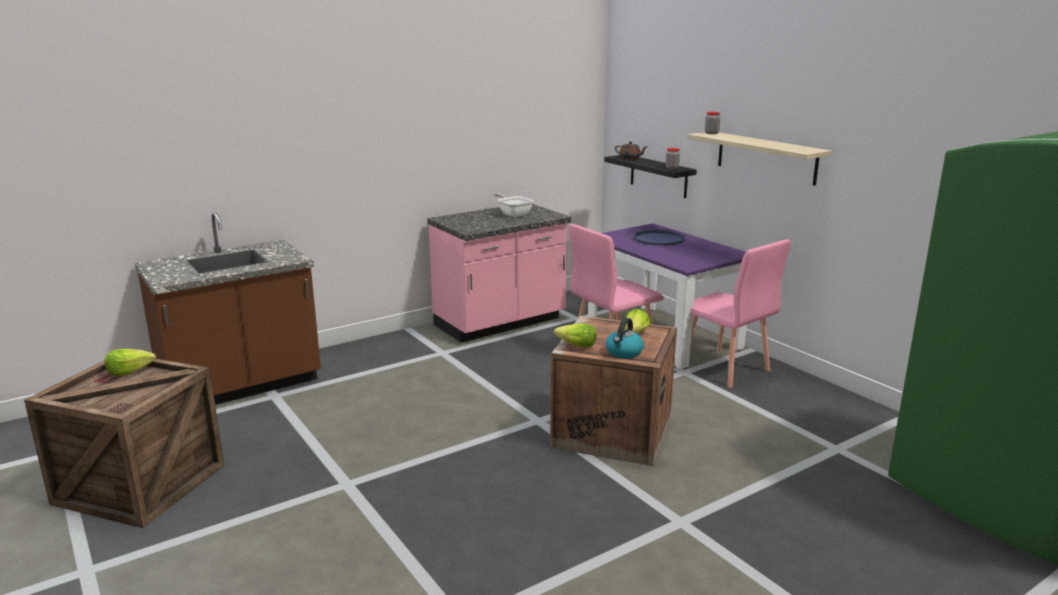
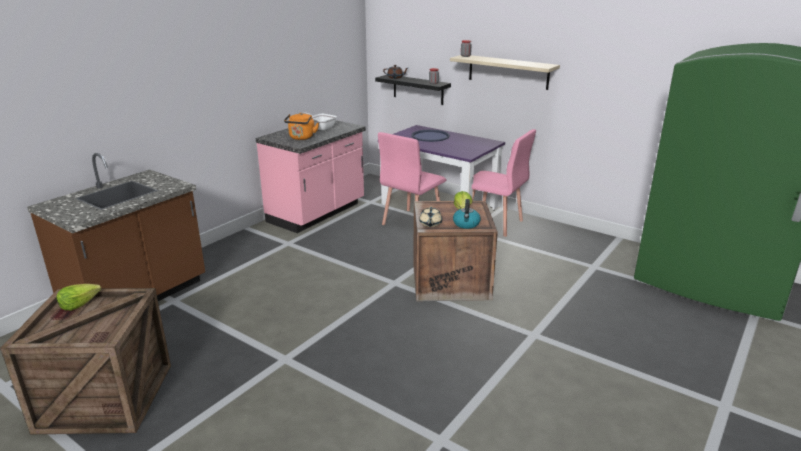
camera: 20 degrees left, 5 degrees up
(479, 223) = (301, 138): none -> orange kettle
(576, 345) = (430, 224): lettuce -> beige teapot

